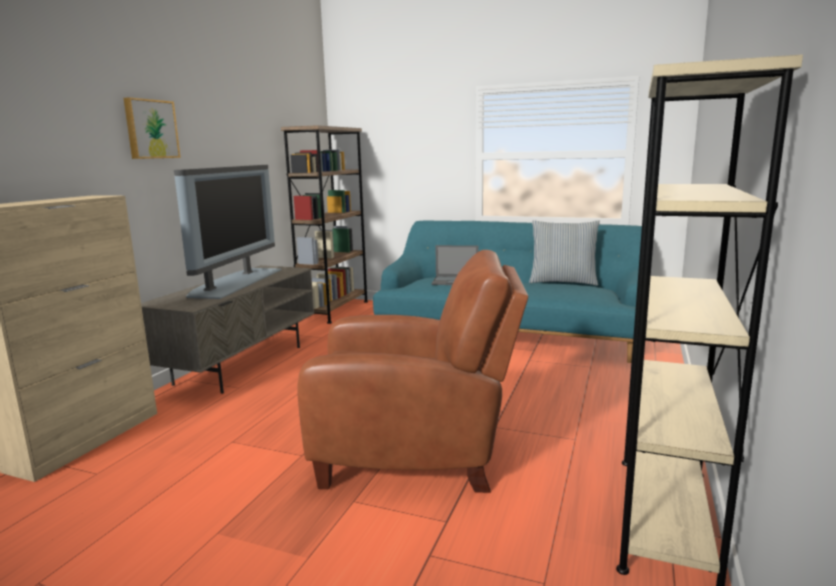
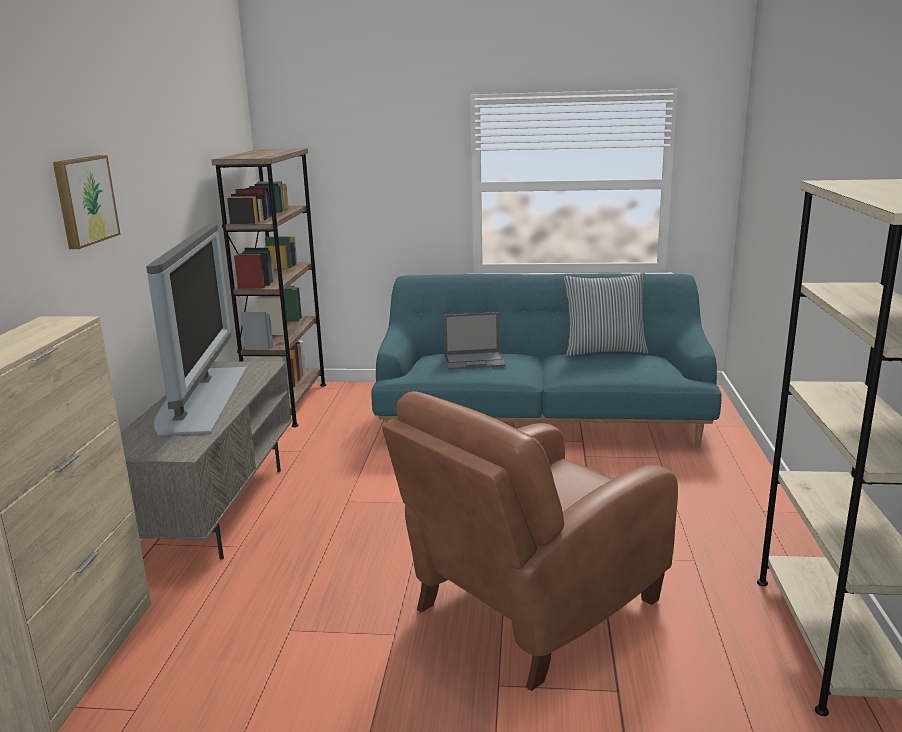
camera: 15 degrees left, 5 degrees up
(416, 453) = (531, 608): brown armchair -> brown armchair turned 150 degrees clockwise

